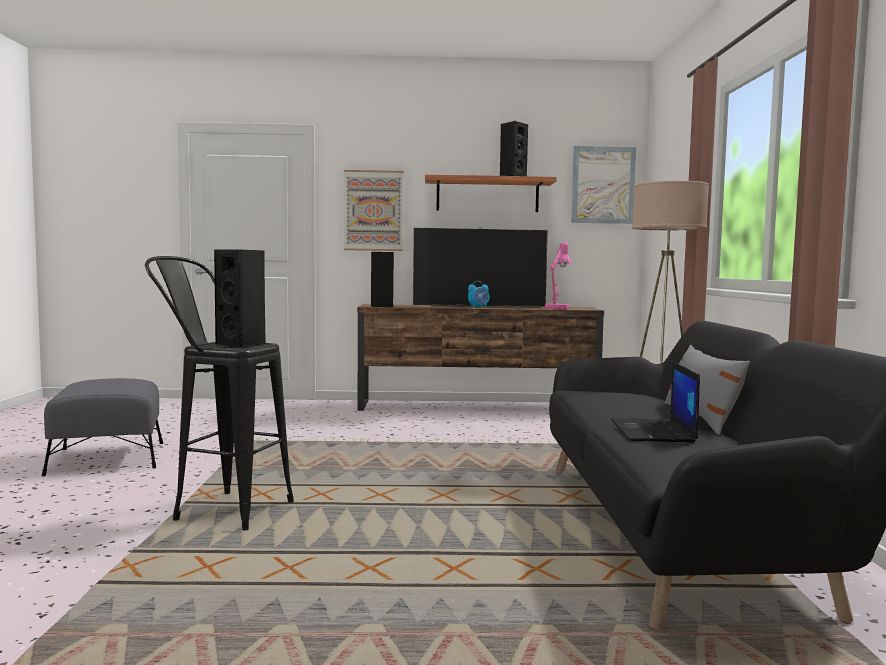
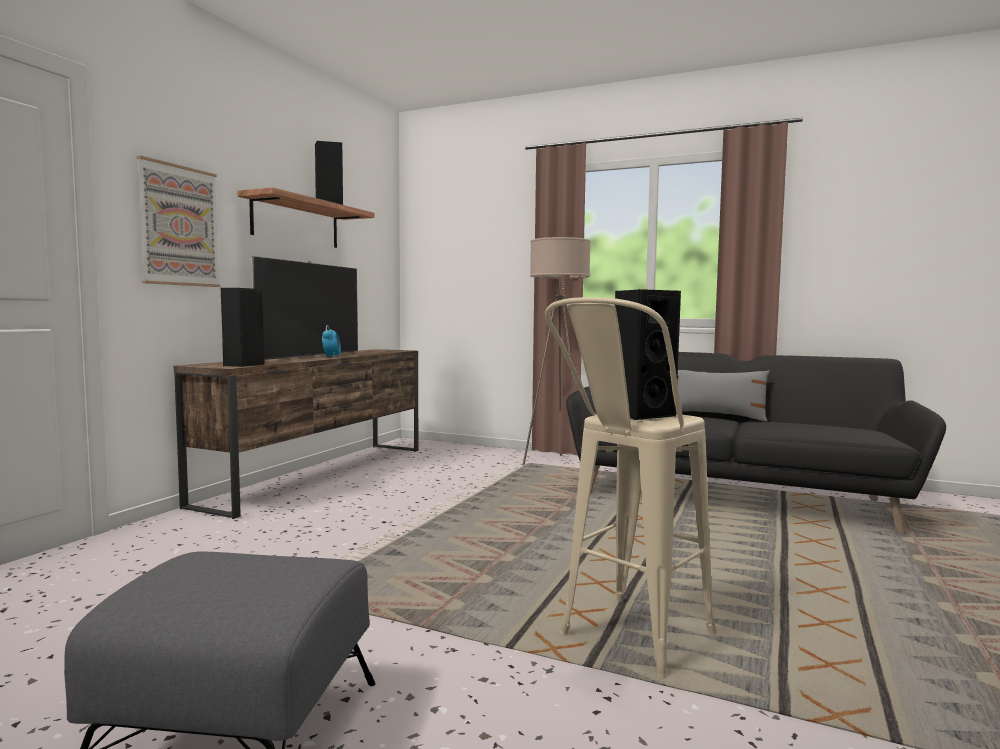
camera: 65 degrees left, 0 degrees up
(220, 509) = (624, 644): black stool -> beige stool
(558, 308) = (375, 351): pink table lamp -> none
(603, 185) = (377, 225): picture -> none
(653, 432) = (771, 426): laptop -> none

